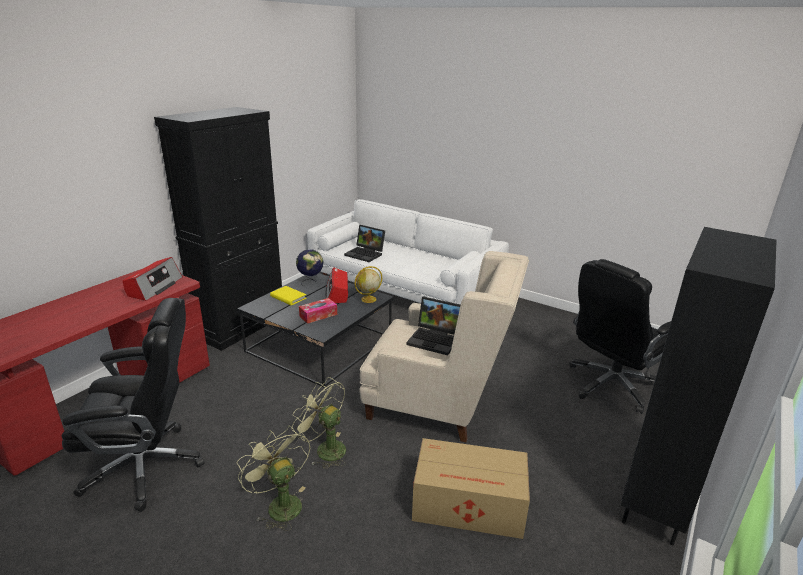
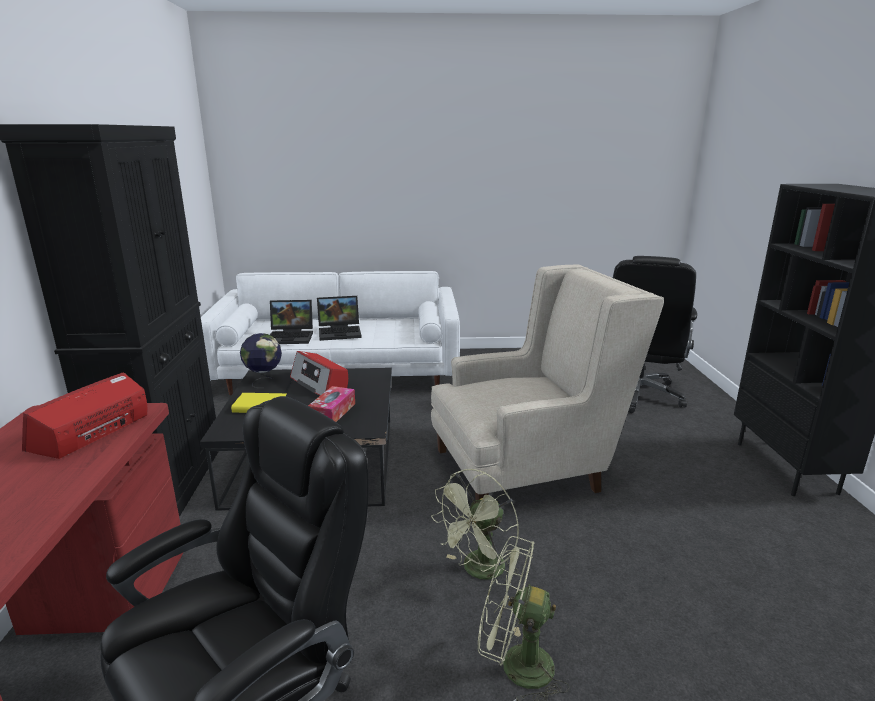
camera: 35 degrees left, 5 degrees down
(154, 287) = (92, 432): radio -> radio turned 135 degrees counterclockwise
(325, 449) = (479, 572): green fan -> green fan turned 45 degrees counterclockwise
(368, 299) = (368, 378): globe -> none
(436, 339) = (518, 387): laptop -> laptop (341, 332)
(470, 505) = (684, 546): cardboard box -> none

